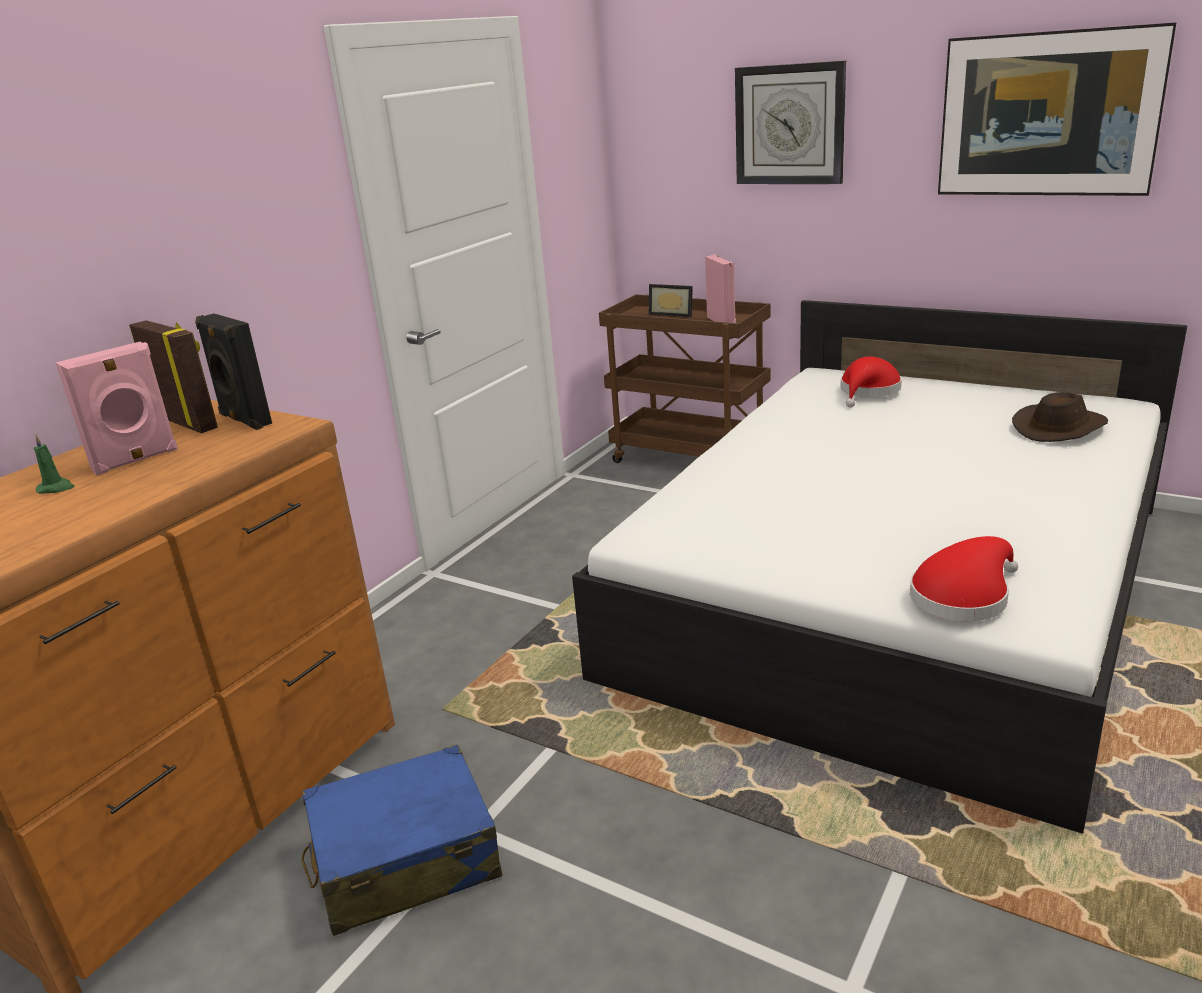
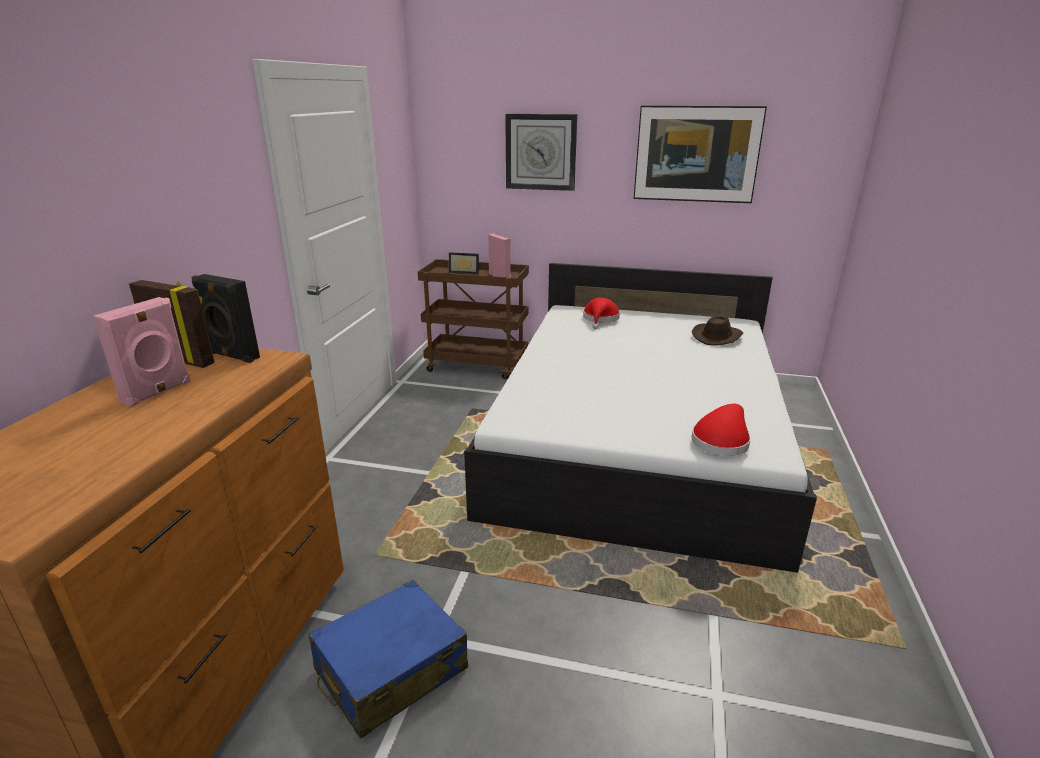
camera: 20 degrees left, 0 degrees up
(56, 488) = (97, 421): green candle -> none

